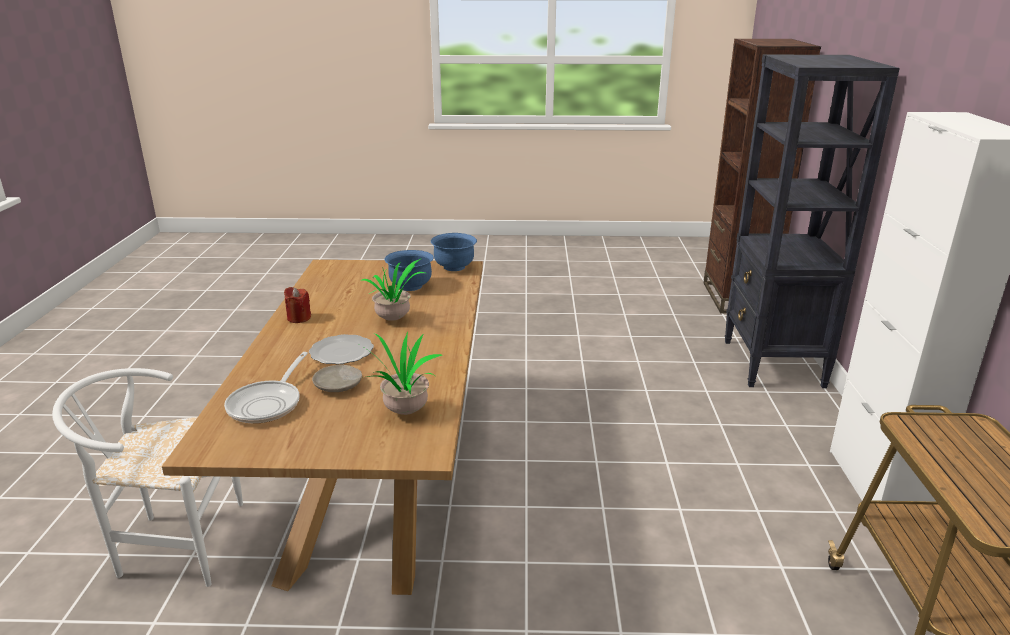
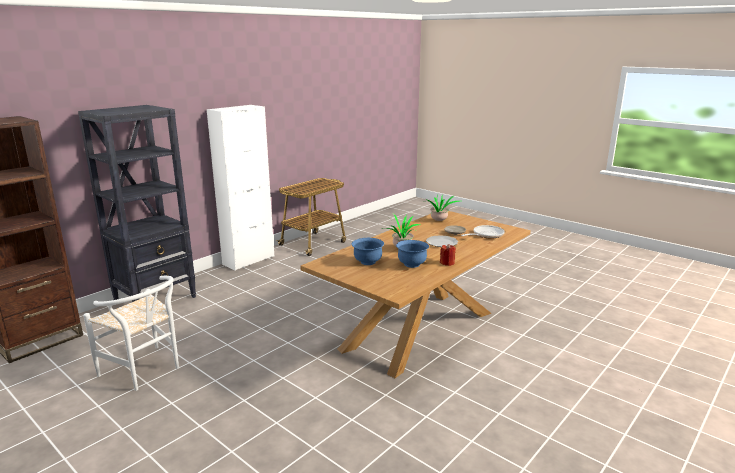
camera: 140 degrees left, 5 degrees down
(172, 544) = (531, 342): white chair -> white chair (145, 371)
(454, 267) = (324, 266): blue bowl -> blue bowl (412, 264)

